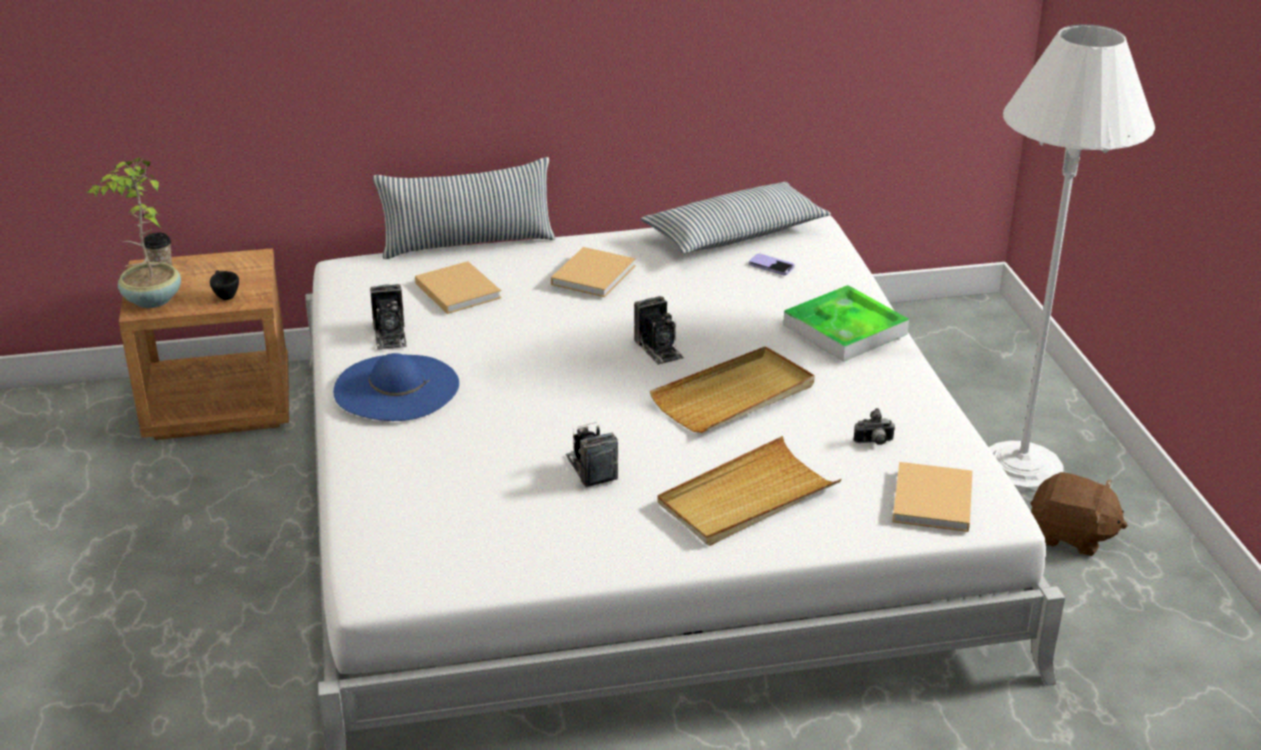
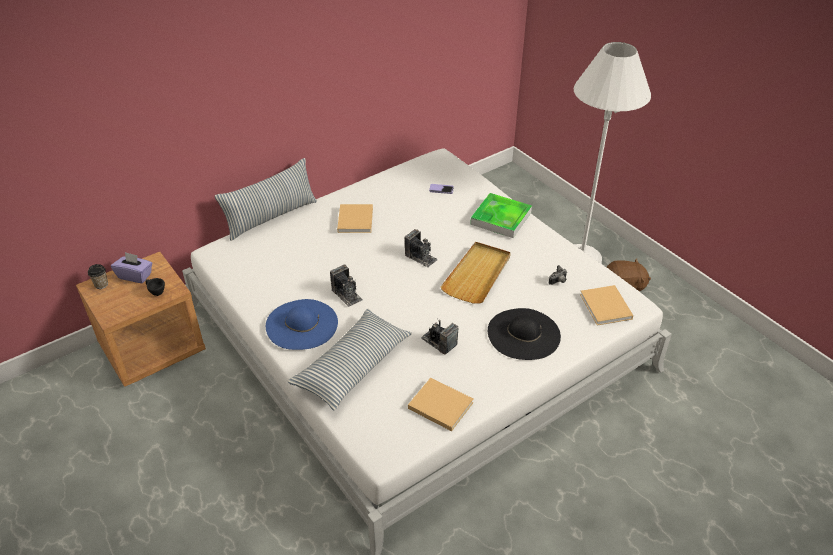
camera: 25 degrees left, 10 degrees up
(151, 300) = (112, 309): potted plant -> none
(214, 269) = (135, 276): none -> purple tissue box
(390, 335) = (272, 291): camera -> camera (347, 294)
(456, 289) = (287, 249): beige book -> beige book (439, 404)
(735, 234) = (410, 174): pillow -> pillow (352, 366)
(746, 498) = (523, 334): beige tray -> black hat

